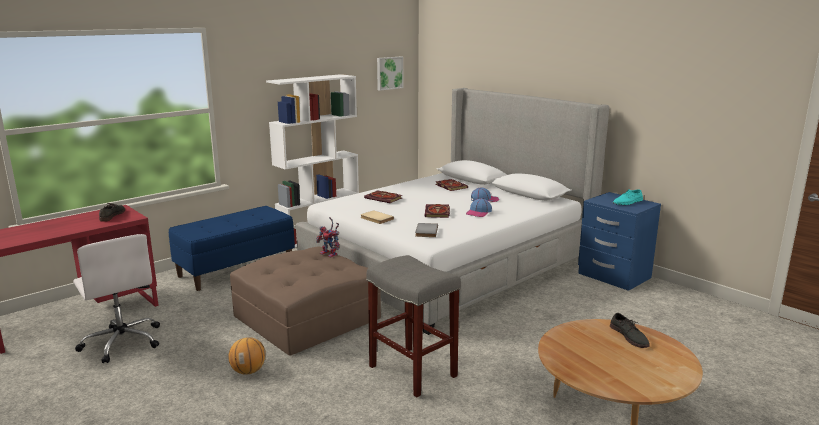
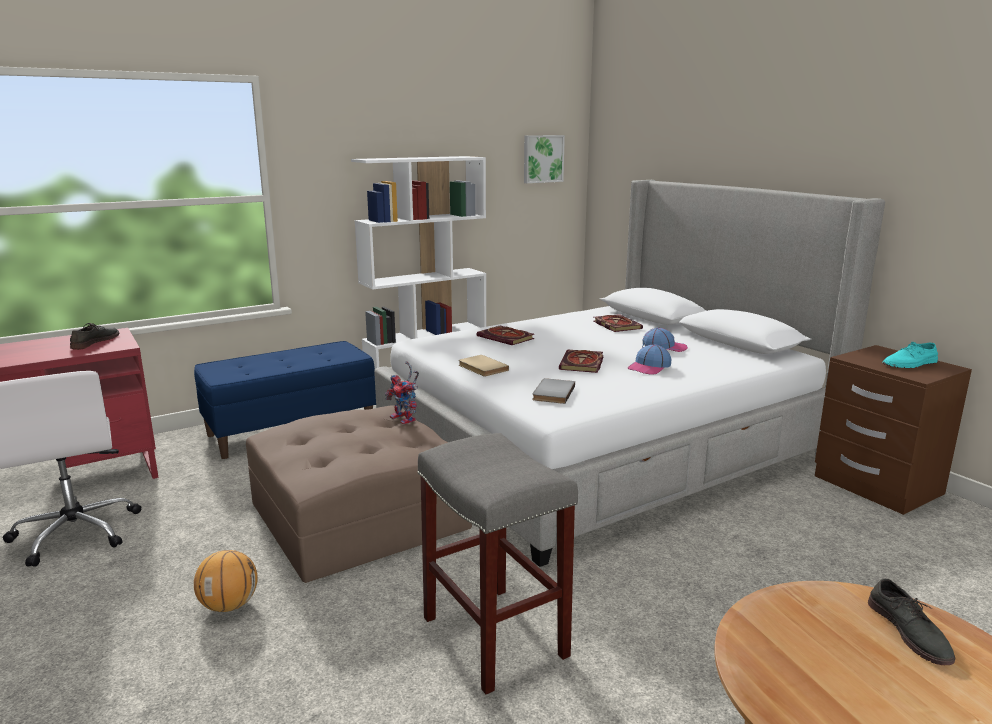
camera: 10 degrees right, 0 degrees up
(613, 276) = (876, 486): blue nightstand -> brown nightstand

